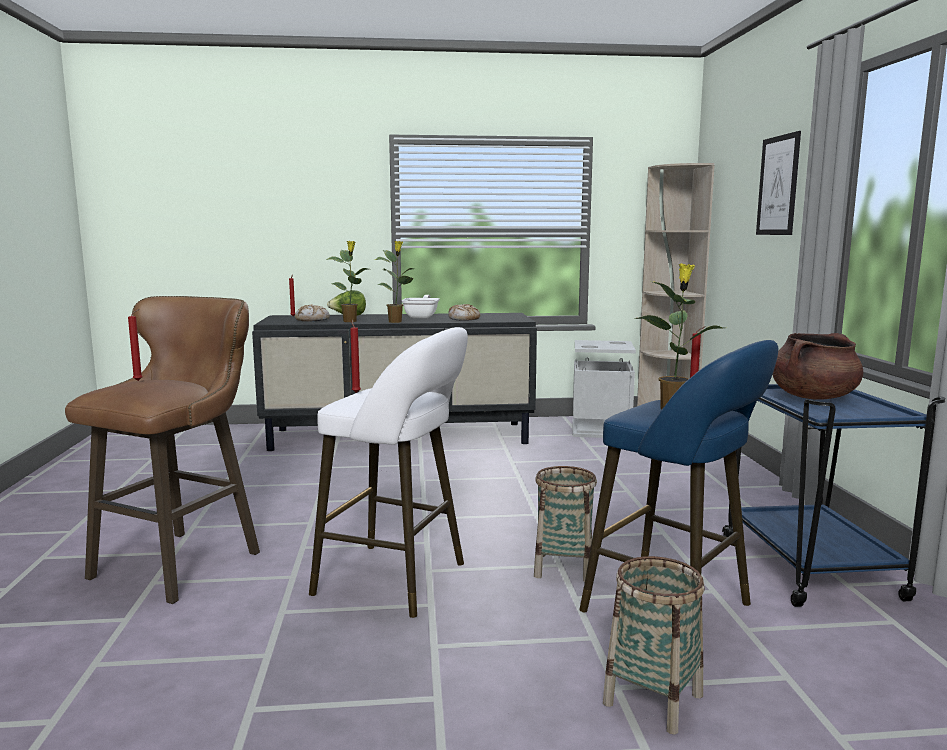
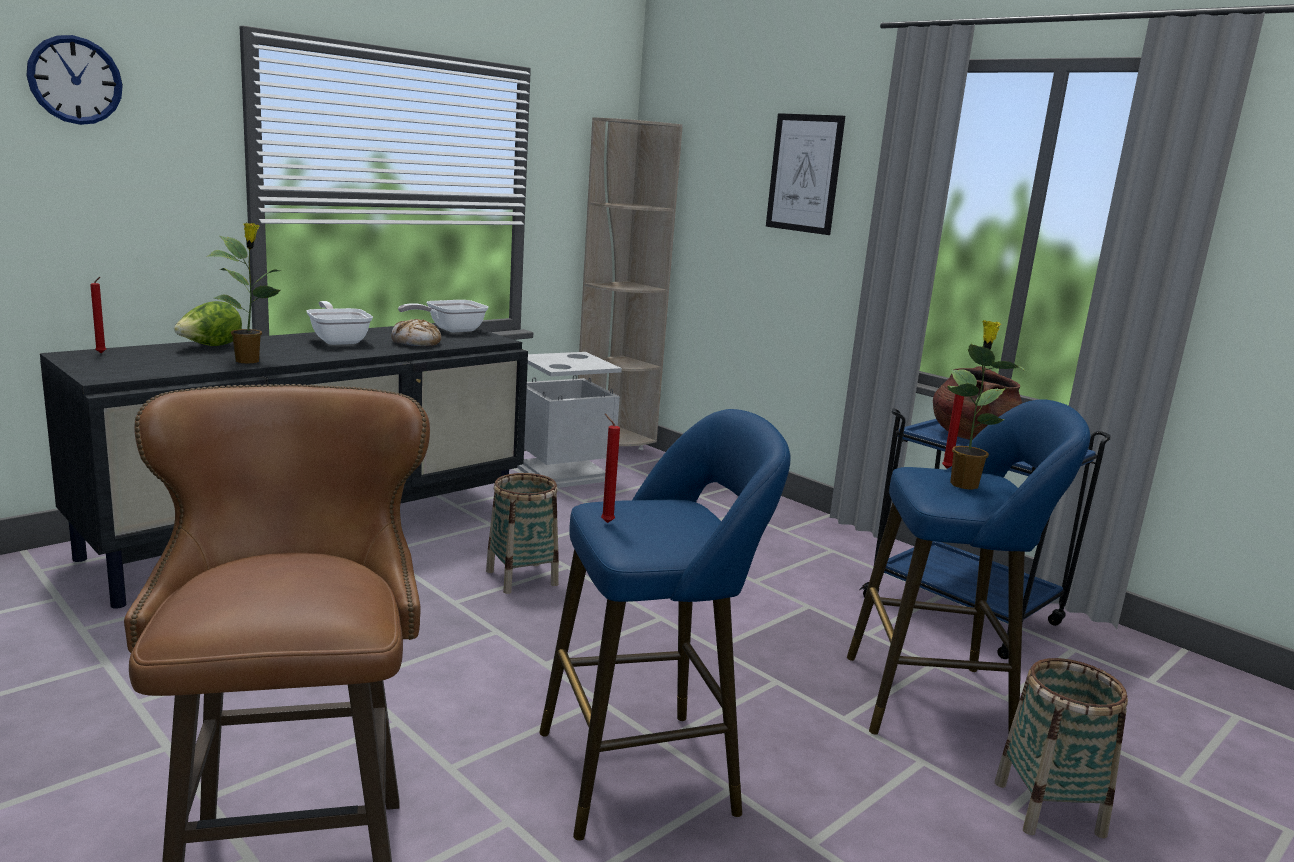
camera: 40 degrees left, 5 degrees up
(139, 380) = (252, 575): red candle -> none
(301, 174) = (75, 80): none -> wall clock
(312, 320) = (170, 362): bread -> none
(396, 322) = (329, 356): potted plant -> none
(398, 580) = (648, 770): white stool -> blue stool
(504, 315) = (450, 330): none -> frying pan
(563, 567) = (784, 683): basket -> basket (522, 577)

